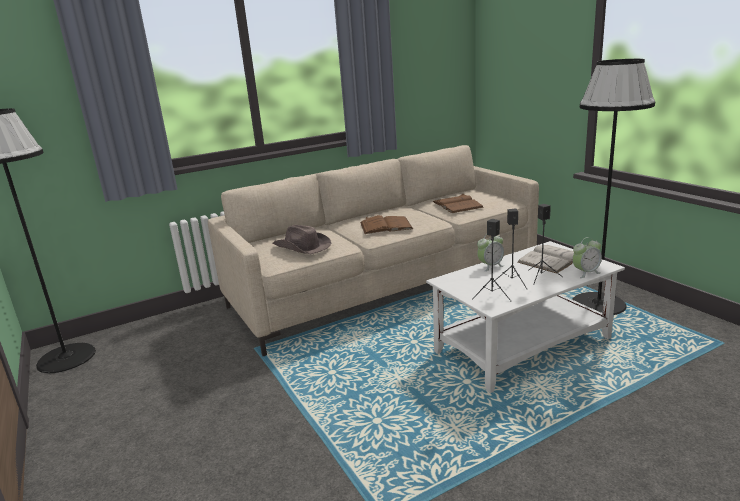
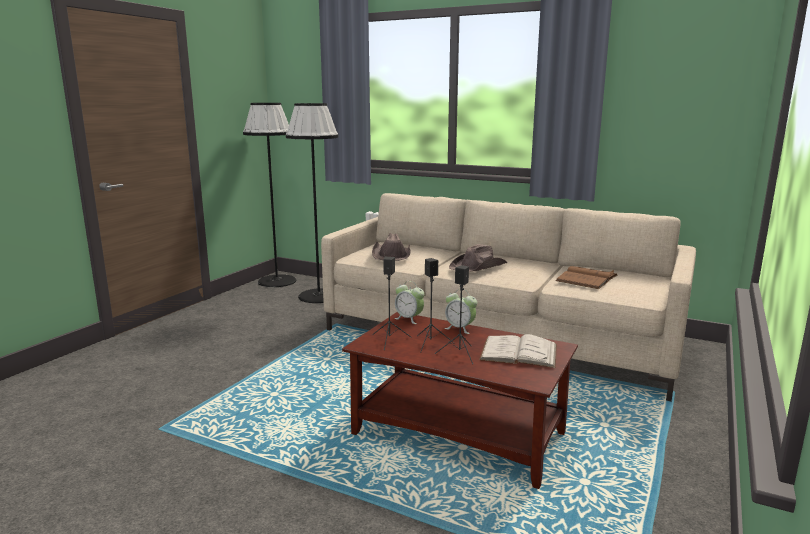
camera: 55 degrees right, 5 degrees down
(386, 225) = (478, 266): brown book -> brown hat
(523, 345) = (460, 434): white coffee table -> brown coffee table
(585, 273) = (499, 374): alarm clock -> alarm clock (409, 319)
(598, 304) = (624, 467): black floor lamp -> black floor lamp (319, 296)

